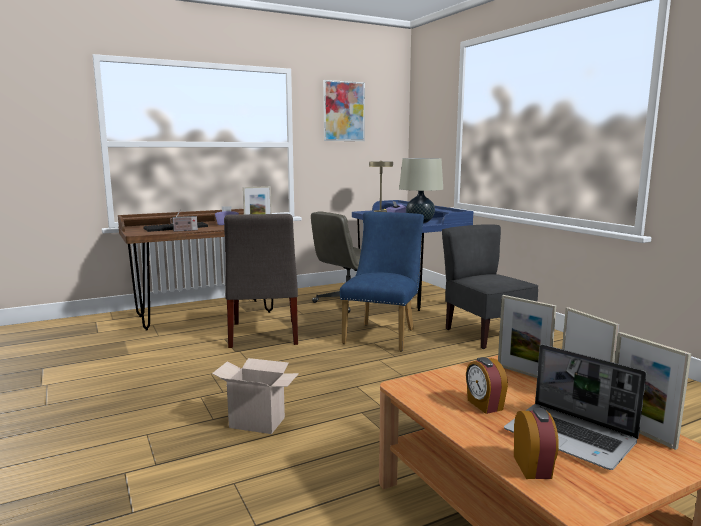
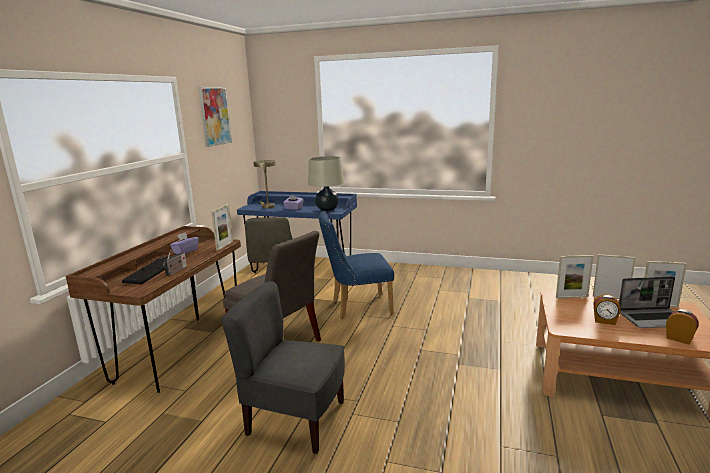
camera: 45 degrees left, 5 degrees up
(259, 422) = (427, 405): cardboard box -> none
(383, 335) = (356, 307): blue chair -> blue chair turned 75 degrees counterclockwise
(486, 334) = (407, 282): grey chair -> grey chair (295, 420)

